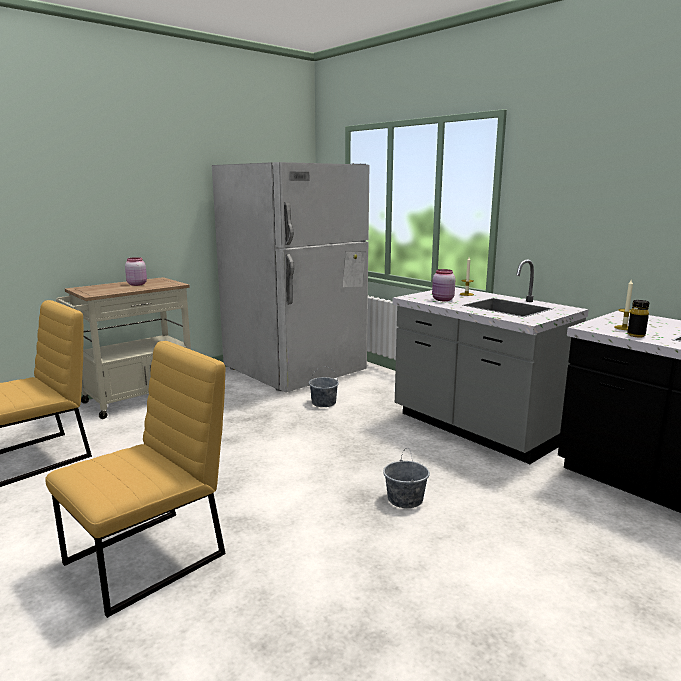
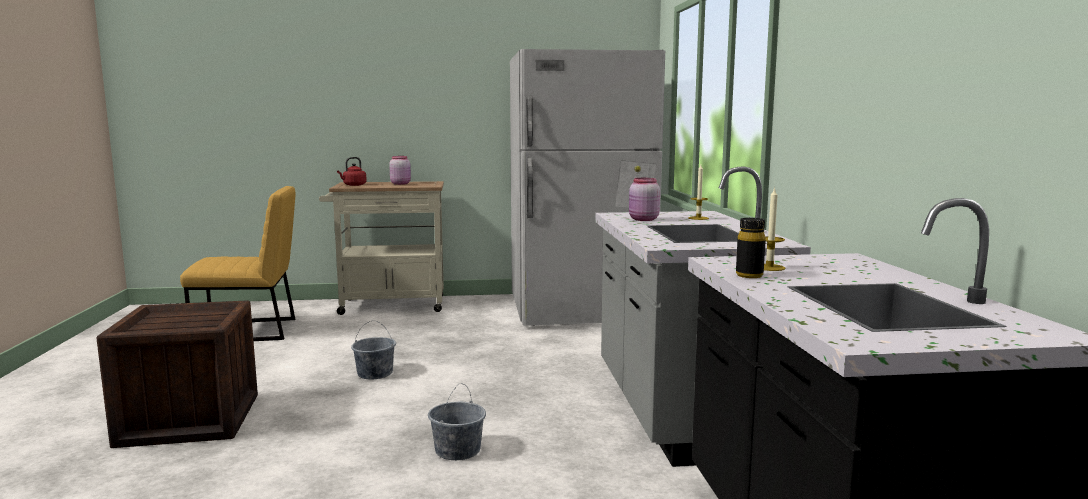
camera: 35 degrees right, 5 degrees down
(97, 291) = (353, 185): none -> red kettle
(150, 557) = (190, 420): yellow chair -> crate
(323, 403) = (549, 344): grey bucket -> grey bucket (374, 373)

